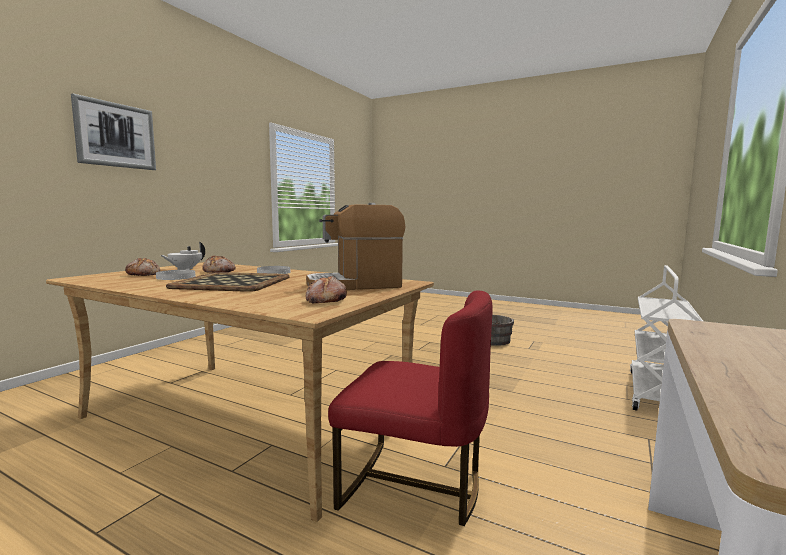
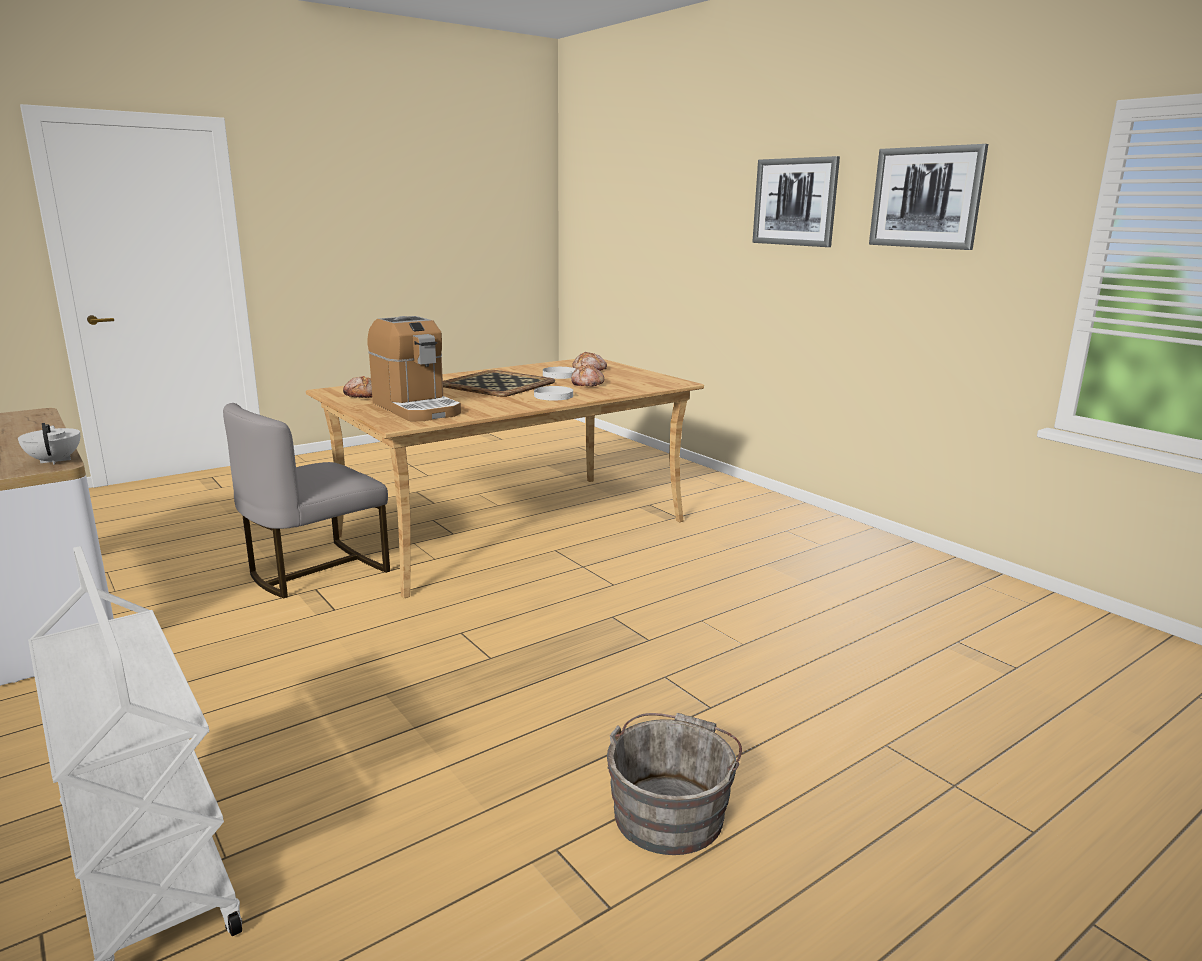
camera: 115 degrees right, 10 degrees up
(185, 269) = (621, 377): white teapot -> white teapot (55, 461)
(208, 147) = (926, 197): none -> picture
(355, 285) = (416, 408): coffee machine -> coffee machine turned 135 degrees clockwise
(413, 485) = (315, 571): red chair -> grey chair

